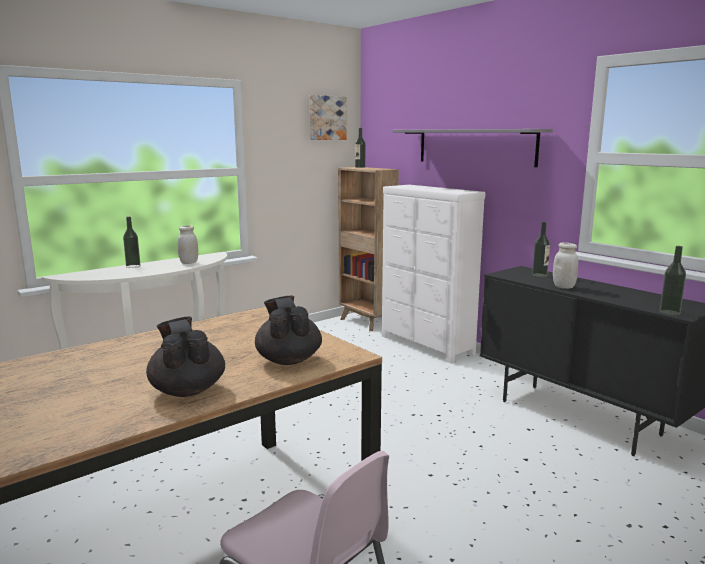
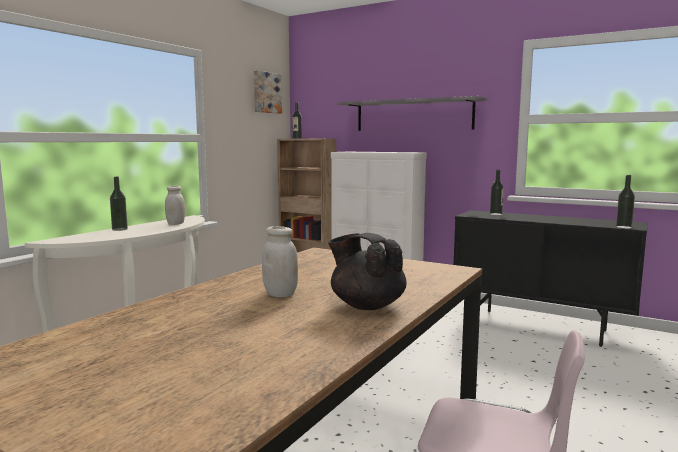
camera: 20 degrees left, 5 degrees down
(288, 360) = (412, 277): black teapot -> none
(563, 287) = (527, 219): white jar -> white jar (280, 294)

